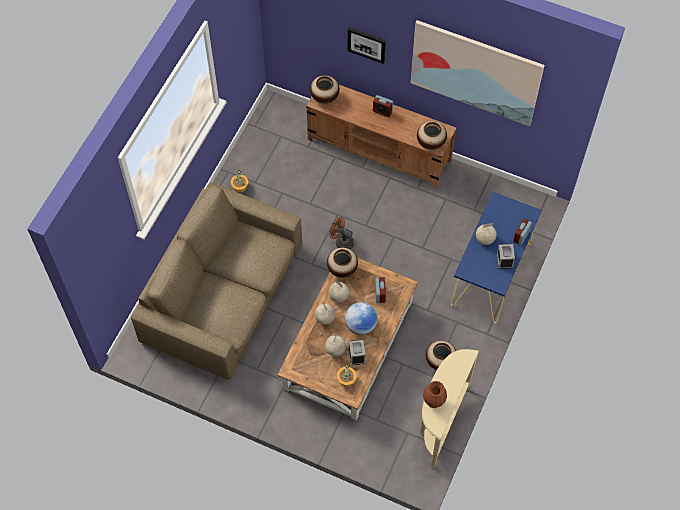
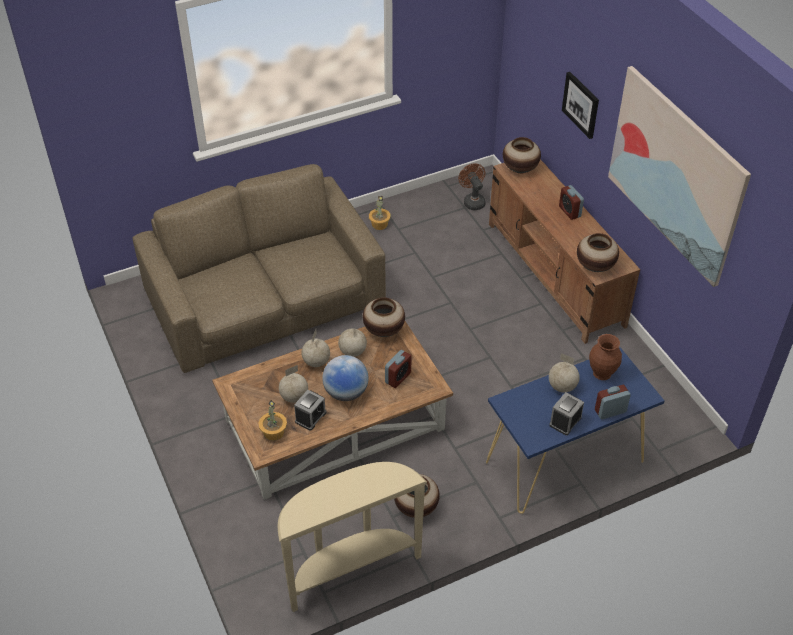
camera: 40 degrees right, 15 degrees down
(341, 242) = (429, 328): brown fan -> brown fan (472, 201)
(434, 401) = (317, 495): brown vase -> brown vase (602, 373)

